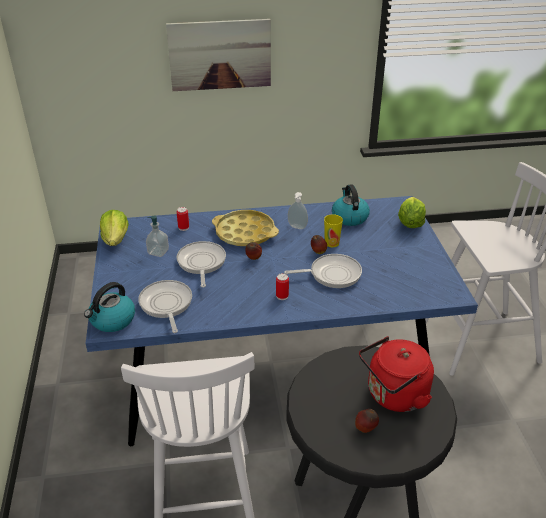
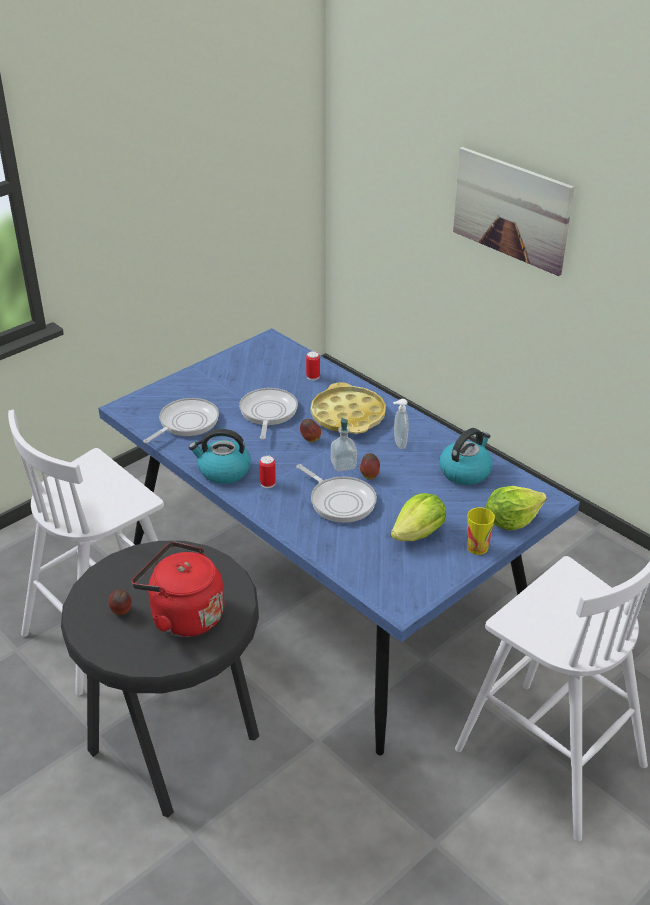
camera: 55 degrees right, 0 degrees up
(112, 320) = (137, 406): kettle -> kettle (223, 471)
(116, 239) = (250, 351): lettuce -> lettuce (419, 534)
(158, 252) = (258, 382): soap dispenser -> soap dispenser (343, 465)
(201, 263) = (268, 413): frying pan -> frying pan turned 45 degrees counterclockwise
(331, 243) = (398, 478): cup -> cup (477, 547)

